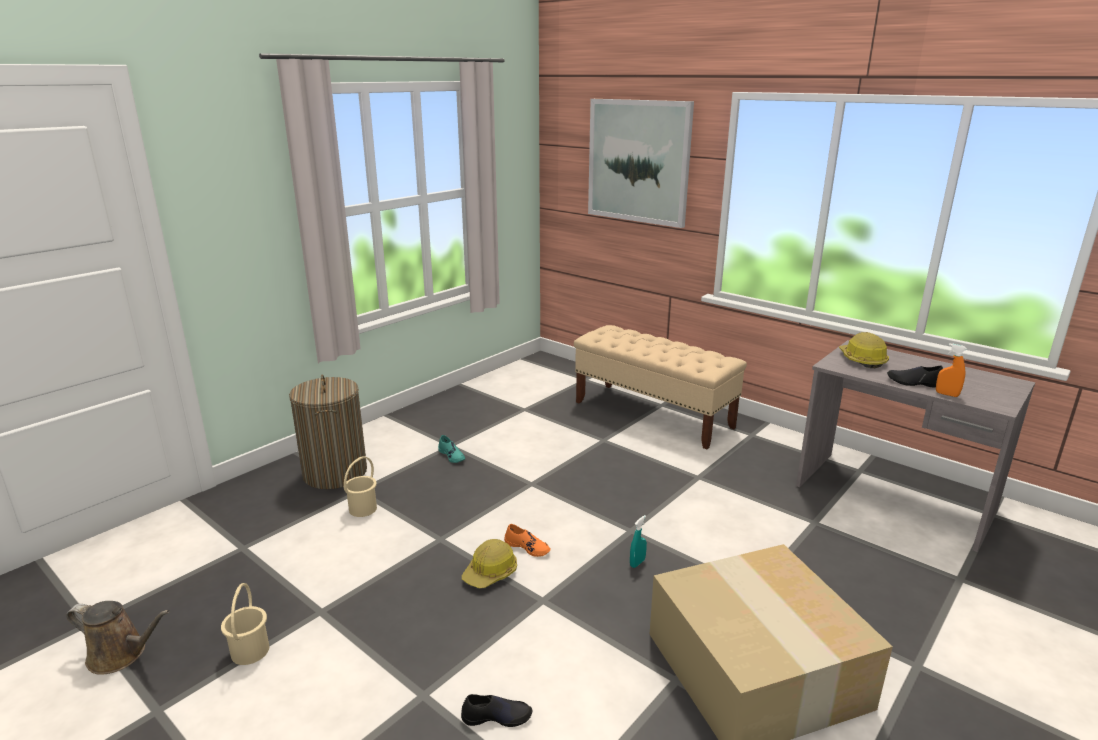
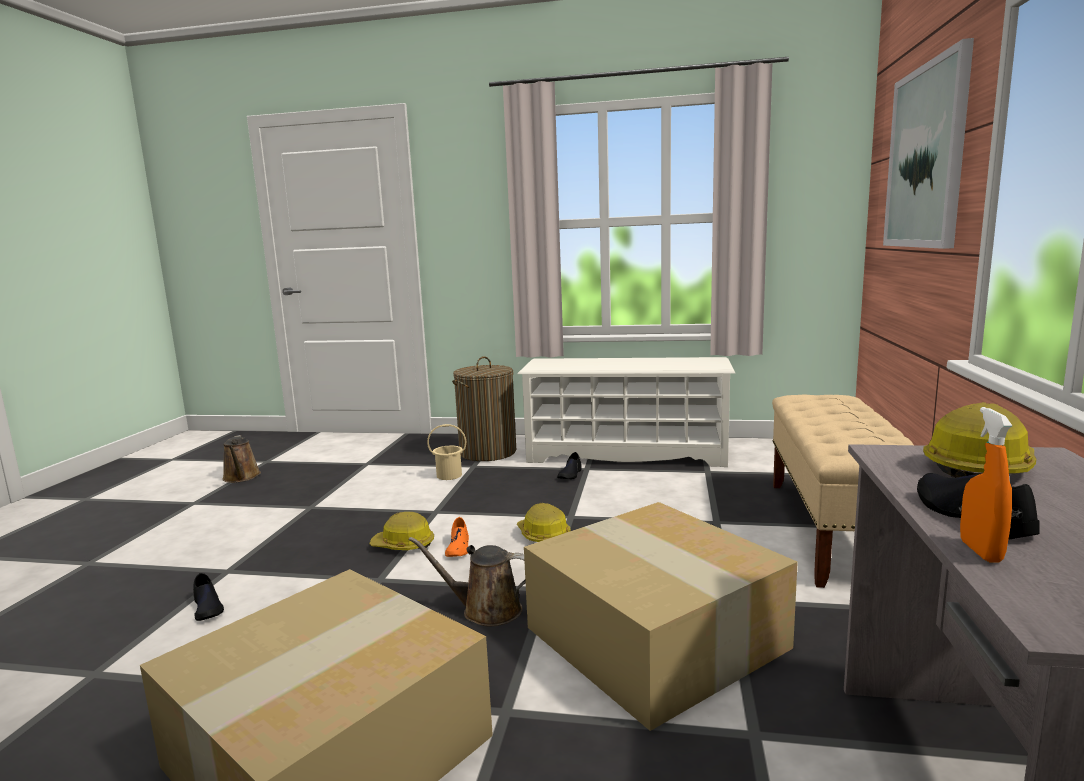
camera: 60 degrees right, 10 degrees down
(249, 651) = (257, 504): beige bucket -> none
(446, 420) = (626, 454): none -> white shoe rack
(452, 456) = (570, 474): turquoise shoe -> black shoe
(550, 505) = (543, 535): none -> hard hat
(637, 563) = (486, 610): turquoise spray bottle -> brown watering can
(719, 513) = (659, 638): none -> cardboard box

